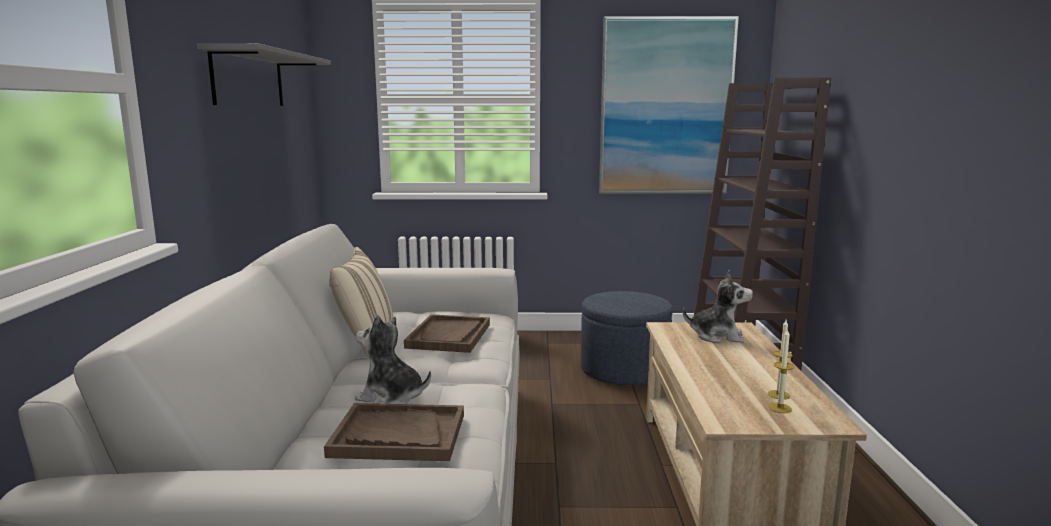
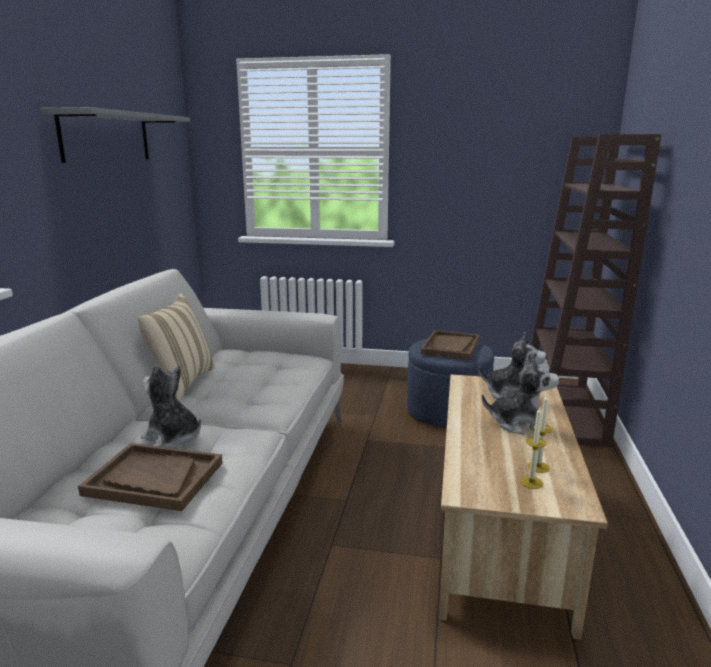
camera: 10 degrees right, 5 degrees up
(449, 336) = (258, 378): brown tray -> brown tray (450, 347)
(665, 107) = (510, 160): picture -> none
(739, 360) = (519, 423): none -> plush toy

